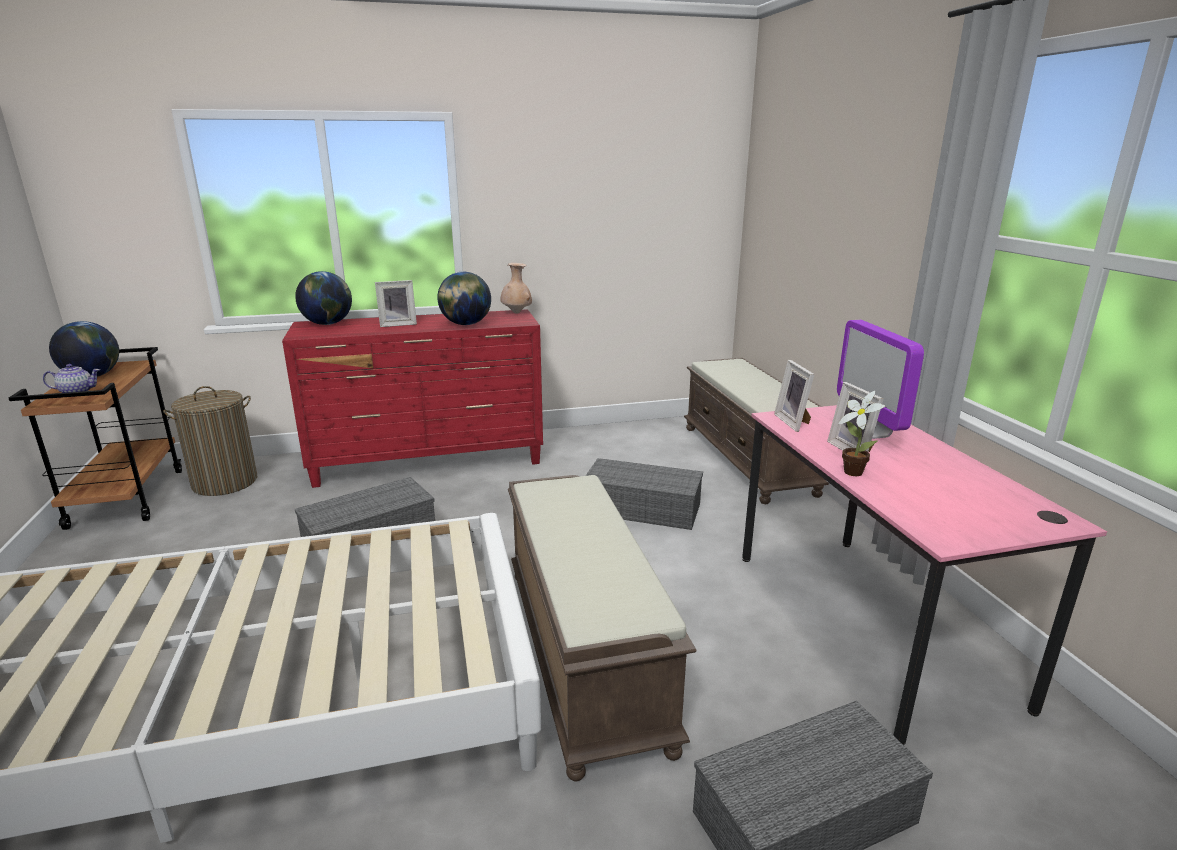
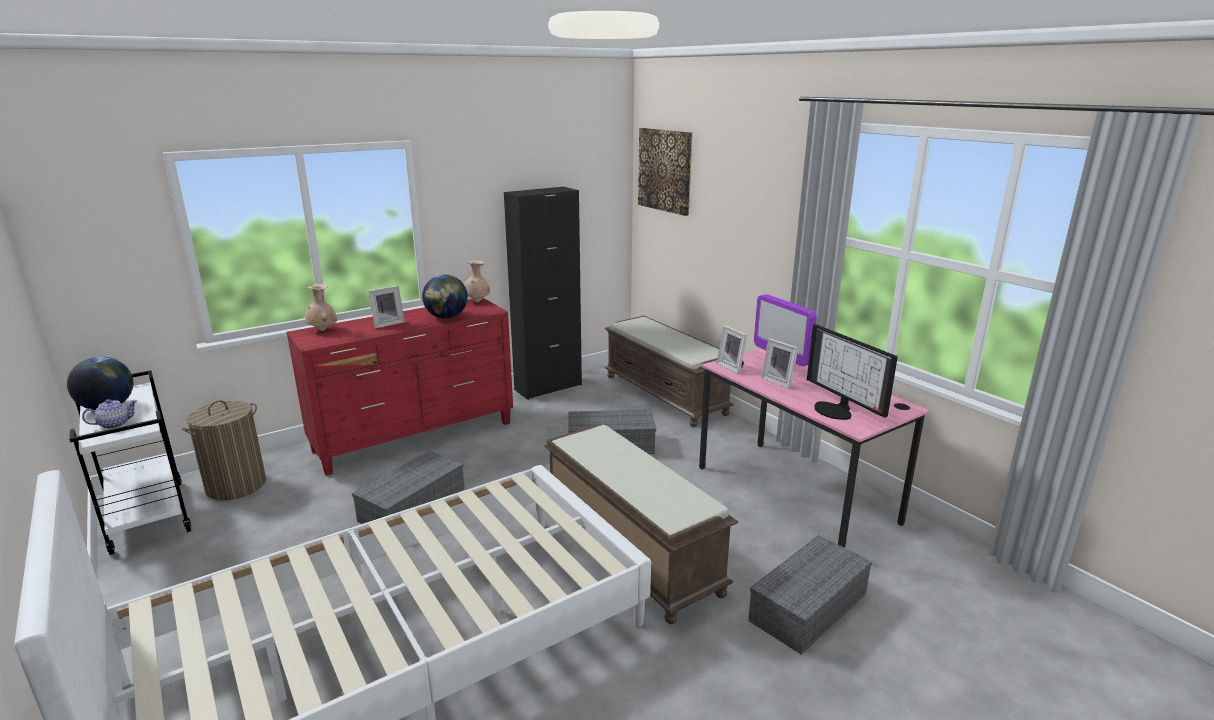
camera: 20 degrees left, 0 degrees up
(127, 498) = (147, 516): brown cart -> white cart
(328, 324) = (323, 330): globe -> beige vase
(609, 431) = (548, 387): none -> black cabinet
(779, 164) = (665, 170): none -> picture
(852, 471) = (786, 396): potted plant -> none
(924, 504) = (836, 410): none -> monitor

